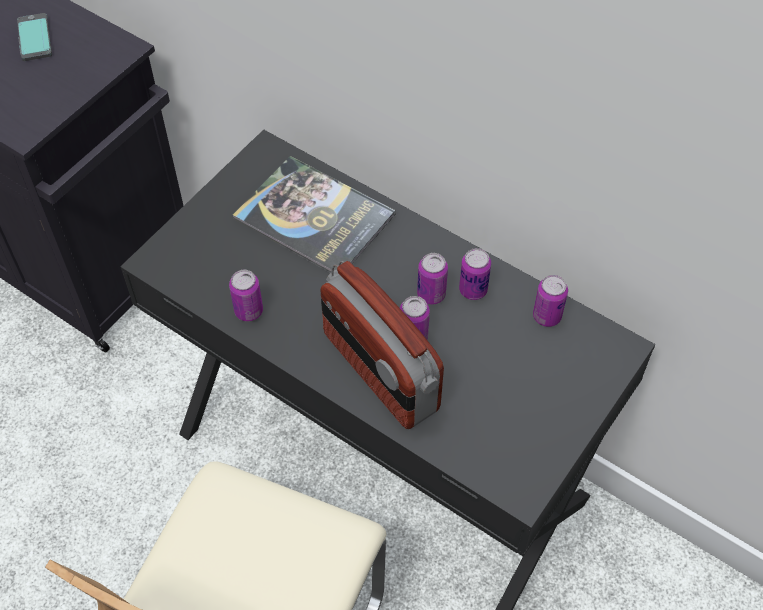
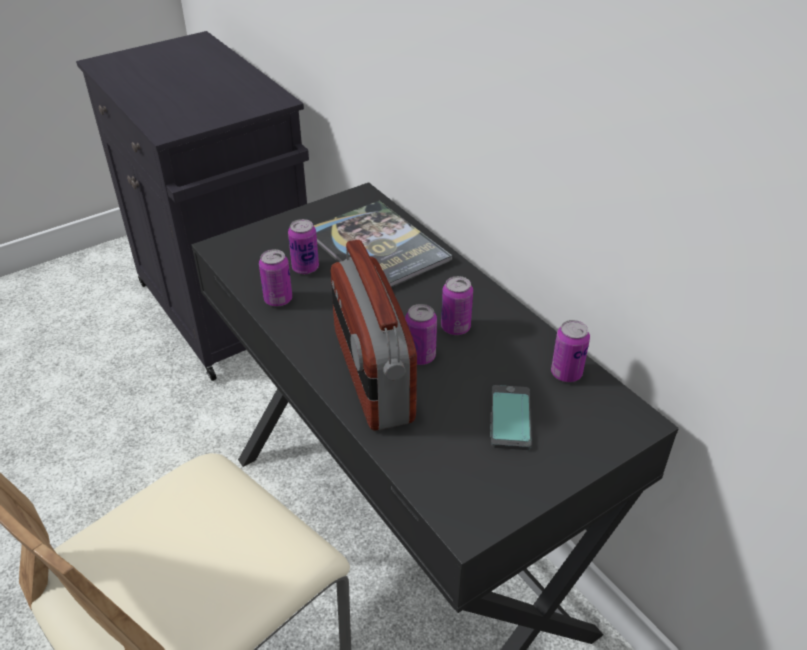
camera: 20 degrees right, 15 degrees down
(34, 38) = (215, 84): phone -> phone (510, 418)
(473, 290) = (499, 334): can -> can (305, 268)

